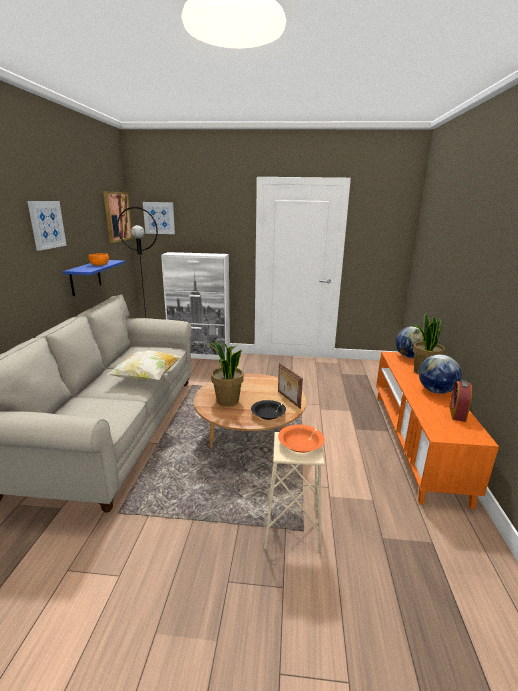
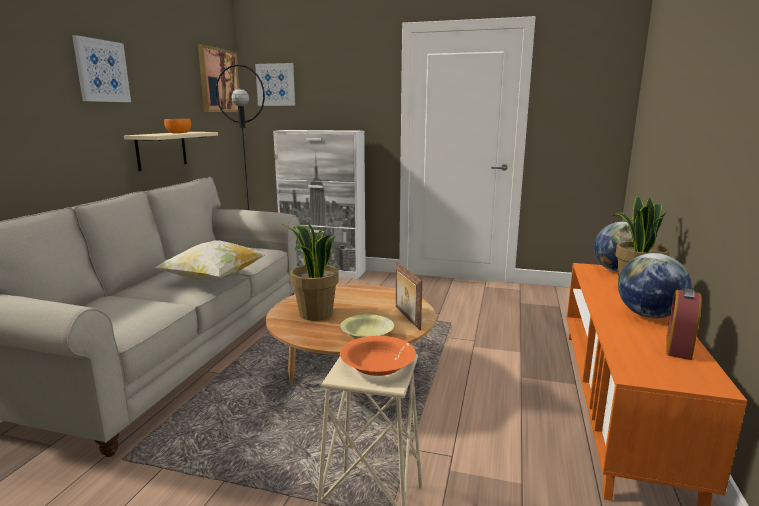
camera: 10 degrees right, 5 degrees down
(85, 277) = (161, 150): blue shelf -> beige shelf
(268, 414) = (367, 334): black bowl -> yellow bowl

